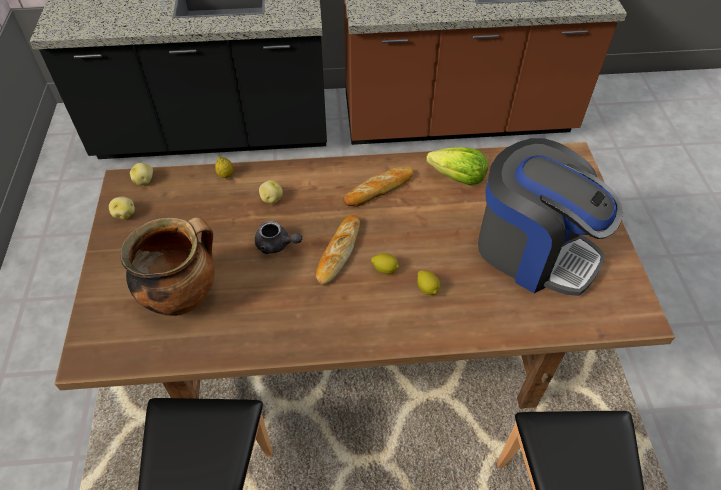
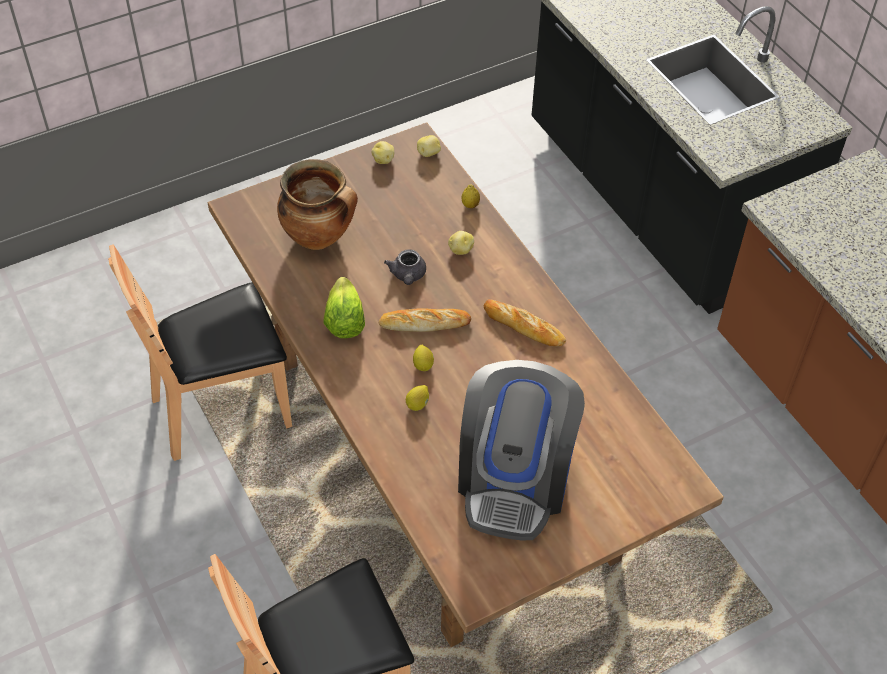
camera: 65 degrees right, 0 degrees up
(458, 178) = (581, 387): lettuce -> lettuce (344, 322)

